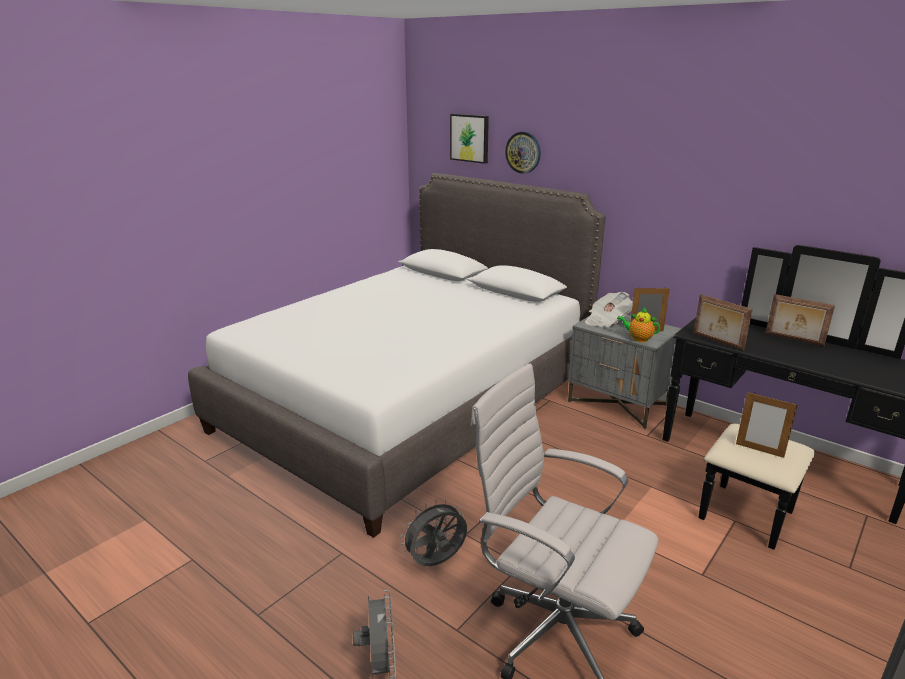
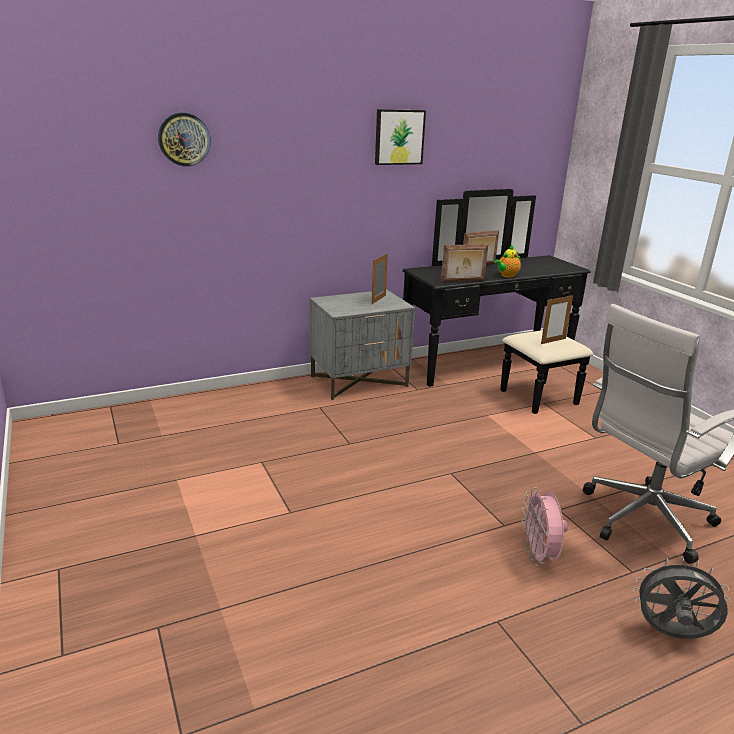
camera: 65 degrees left, 0 degrees up
(409, 404) = (233, 487): white bed -> none
(436, 563) = (539, 556): grey fan -> pink fan
(470, 138) = (90, 127): picture -> picture (399, 137)
(606, 321) = (341, 304): newspaper -> none
(638, 339) = (390, 306): teapot -> teapot (506, 275)

